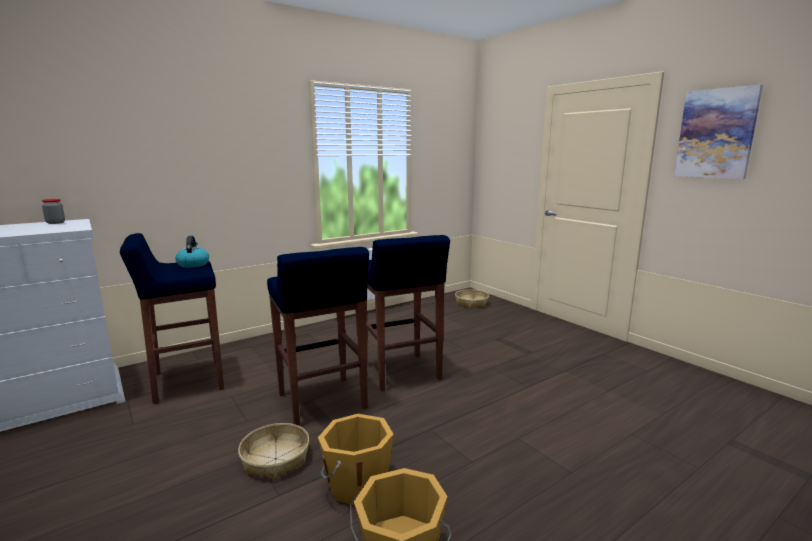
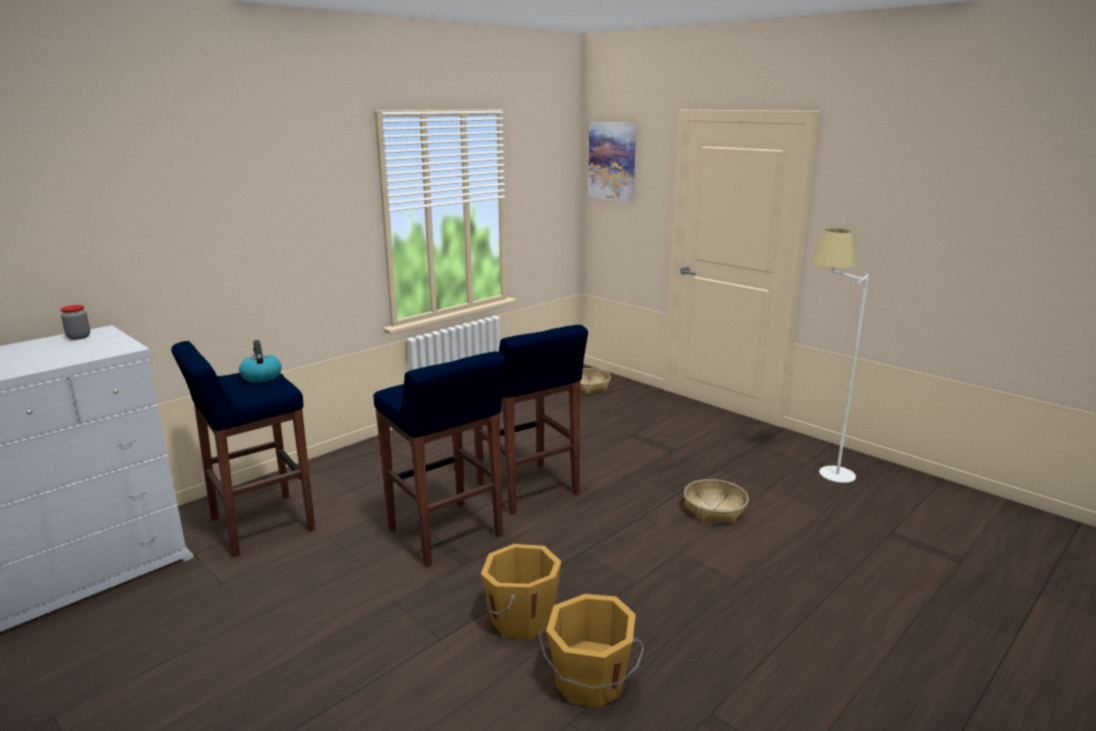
camera: 10 degrees left, 5 degrees up
(276, 458) = (419, 603): basket -> basket (714, 509)
(660, 380) = (820, 472): none -> white floor lamp
(716, 134) = (876, 191): picture -> picture (612, 161)

